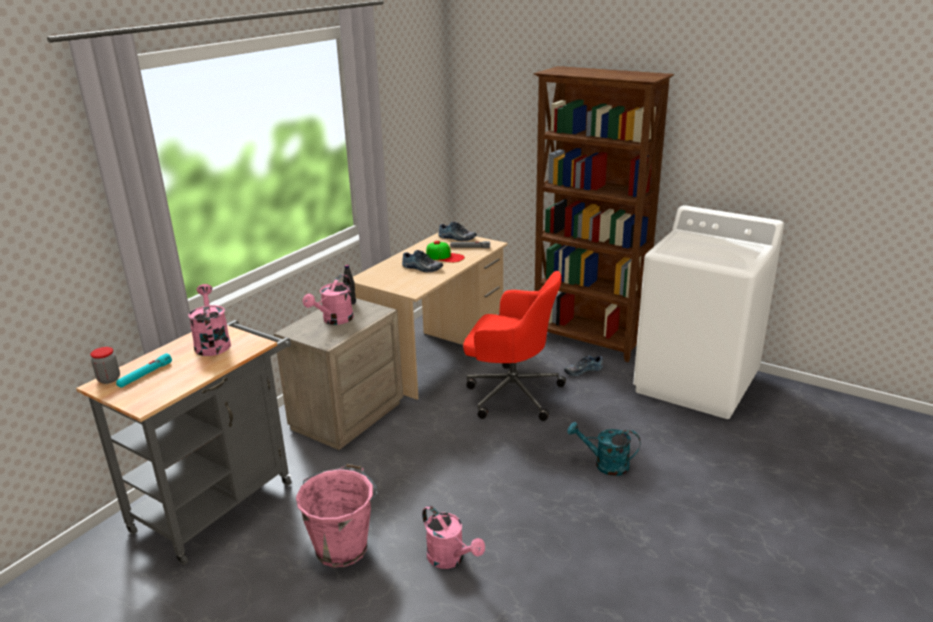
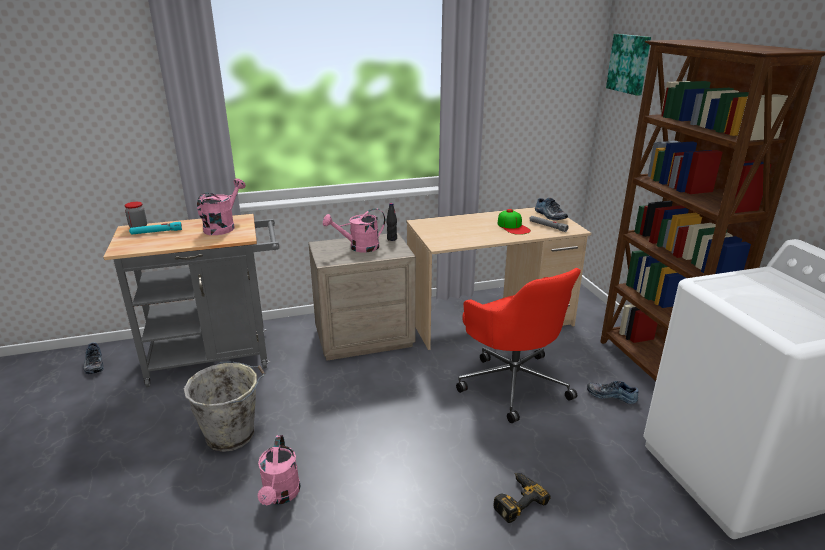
camera: 40 degrees right, 0 degrees up
(343, 547) = (232, 434): pink bucket -> grey bucket
(421, 268) = (477, 230): shoe -> shoe (93, 364)
(484, 87) = (629, 64): none -> picture
(605, 465) = (516, 500): turquoise watering can -> power drill

